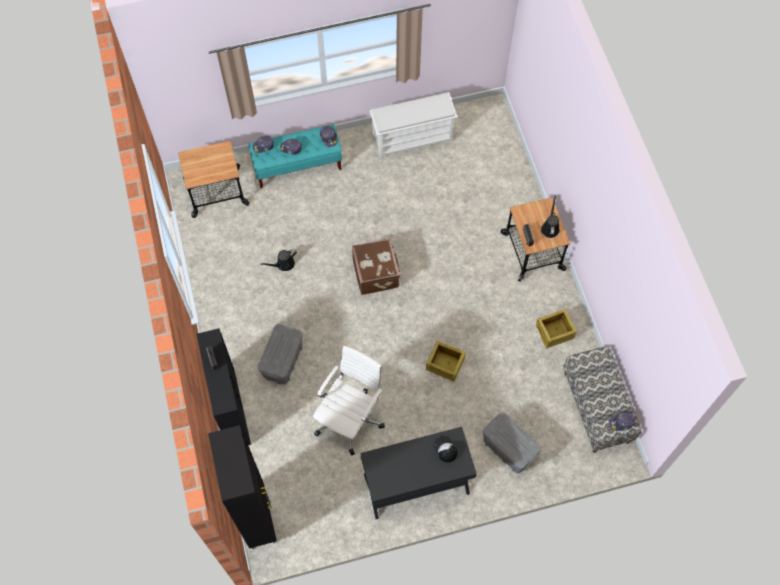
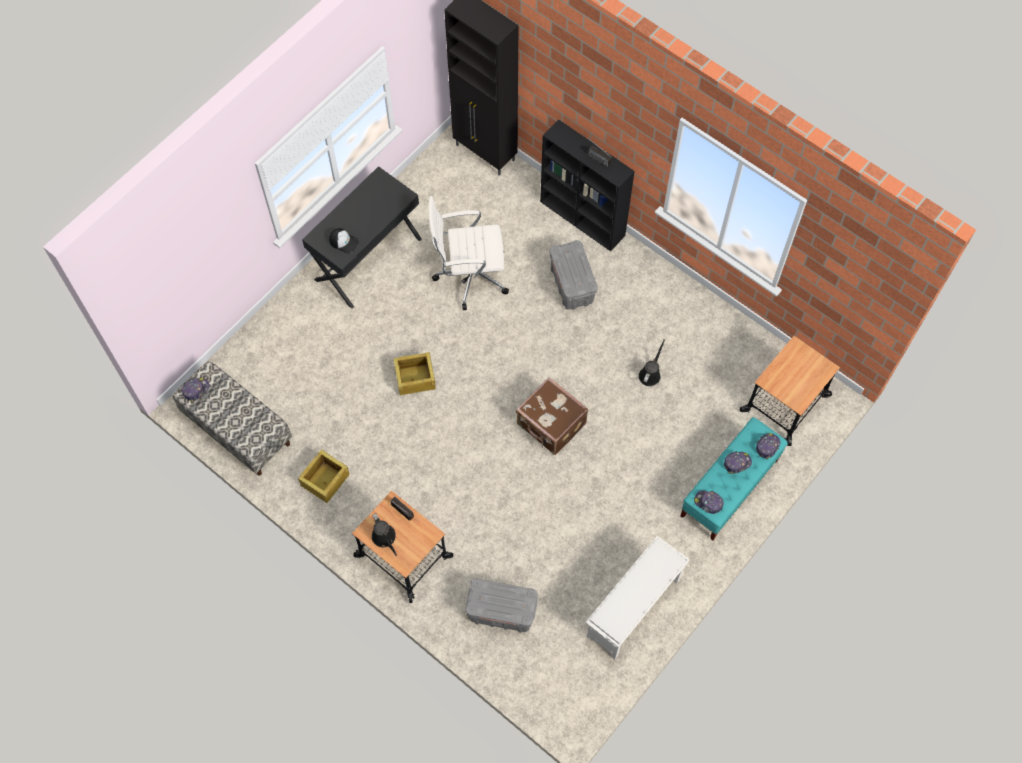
camera: 145 degrees right, 0 degrees up
(350, 418) = (469, 276): white office chair -> white office chair turned 90 degrees clockwise
(509, 449) = (301, 339): grey storage box -> grey storage box (501, 612)

